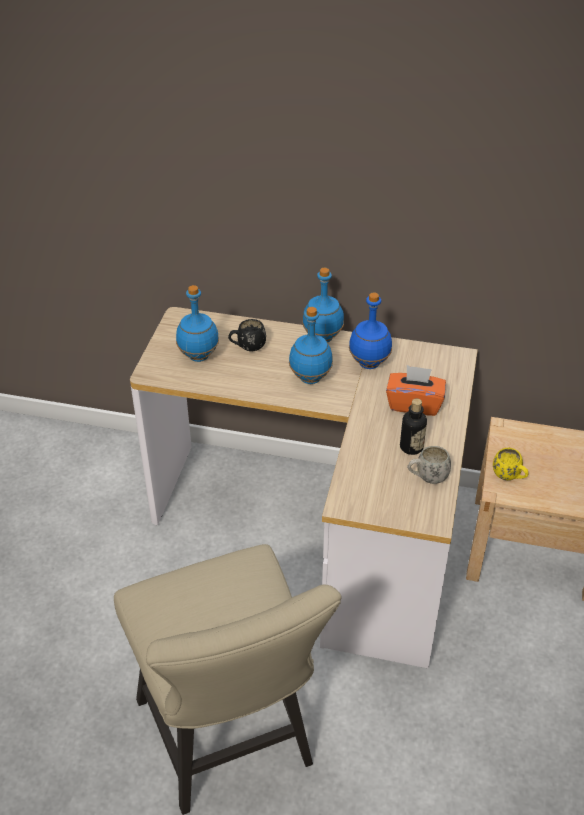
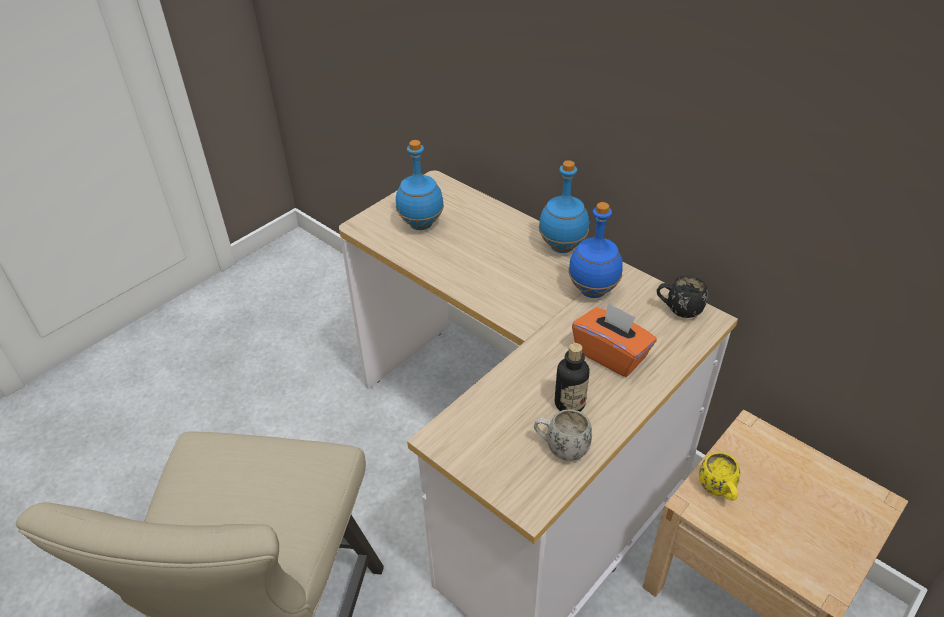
camera: 30 degrees right, 0 degrees up
(247, 348) = (475, 232): black mug -> black mug (678, 310)
(310, 378) = (514, 284): blue bottle -> none

